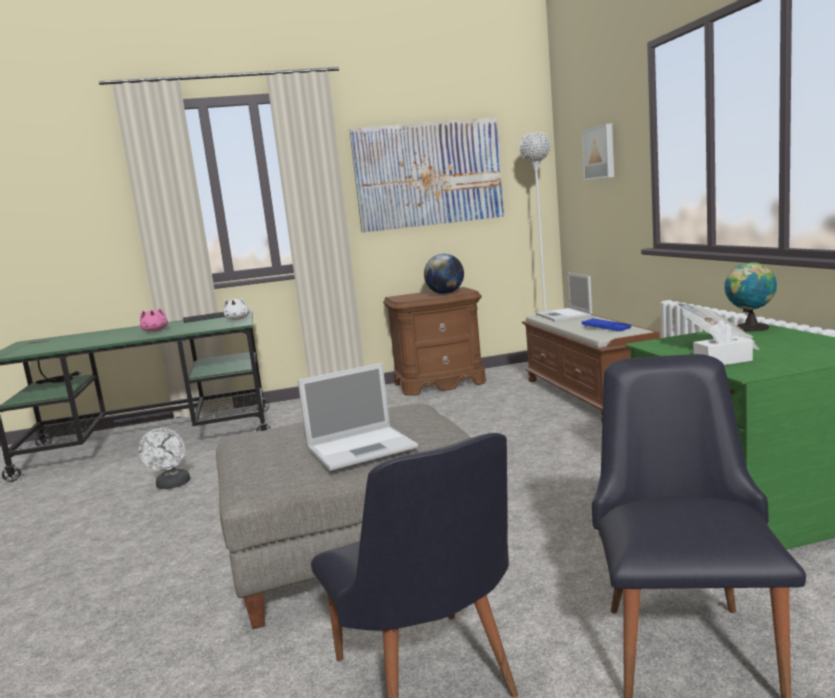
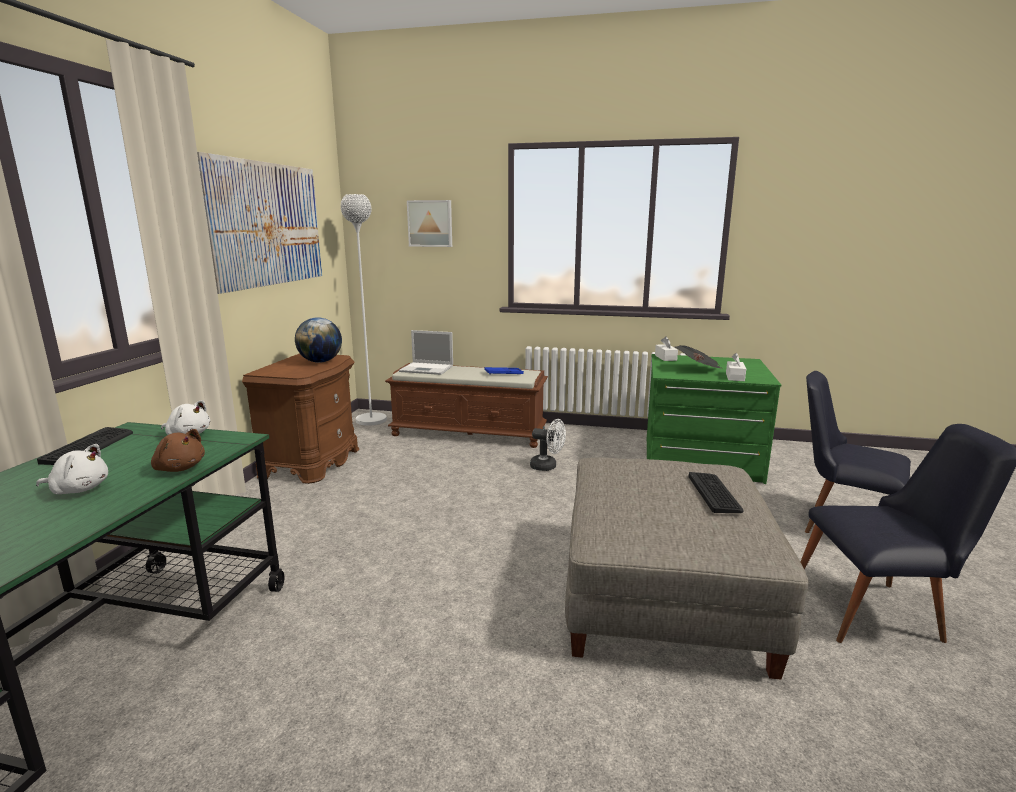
camera: 65 degrees left, 5 degrees up
(155, 331) = (79, 489): pink plush toy -> white plush toy
(172, 485) = (336, 697): white fan -> white fan (547, 466)
(188, 330) = (179, 468): none -> brown plush toy
(363, 448) = (714, 493): laptop -> keyboard
(750, 328) = (665, 358): globe -> white tissue box

